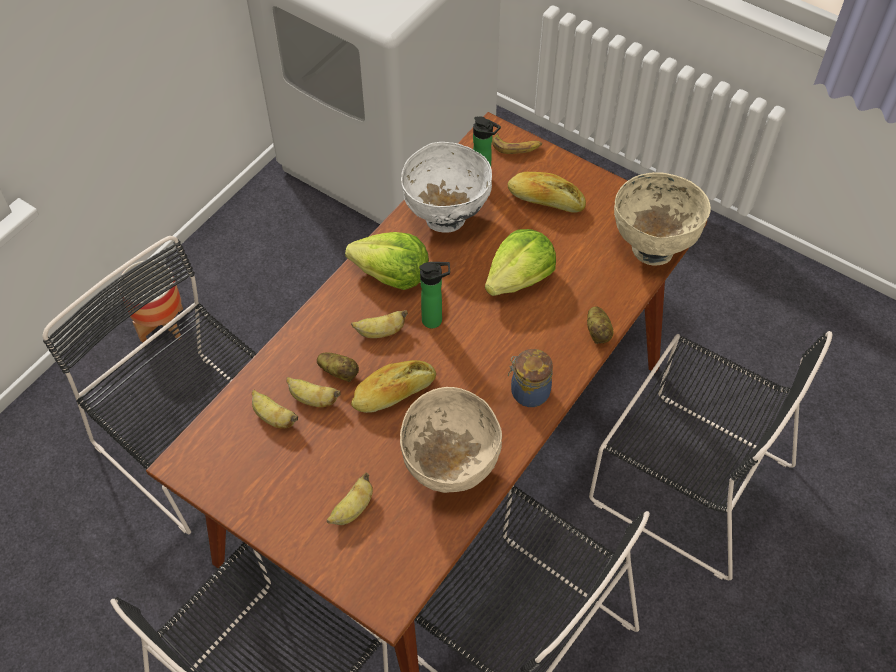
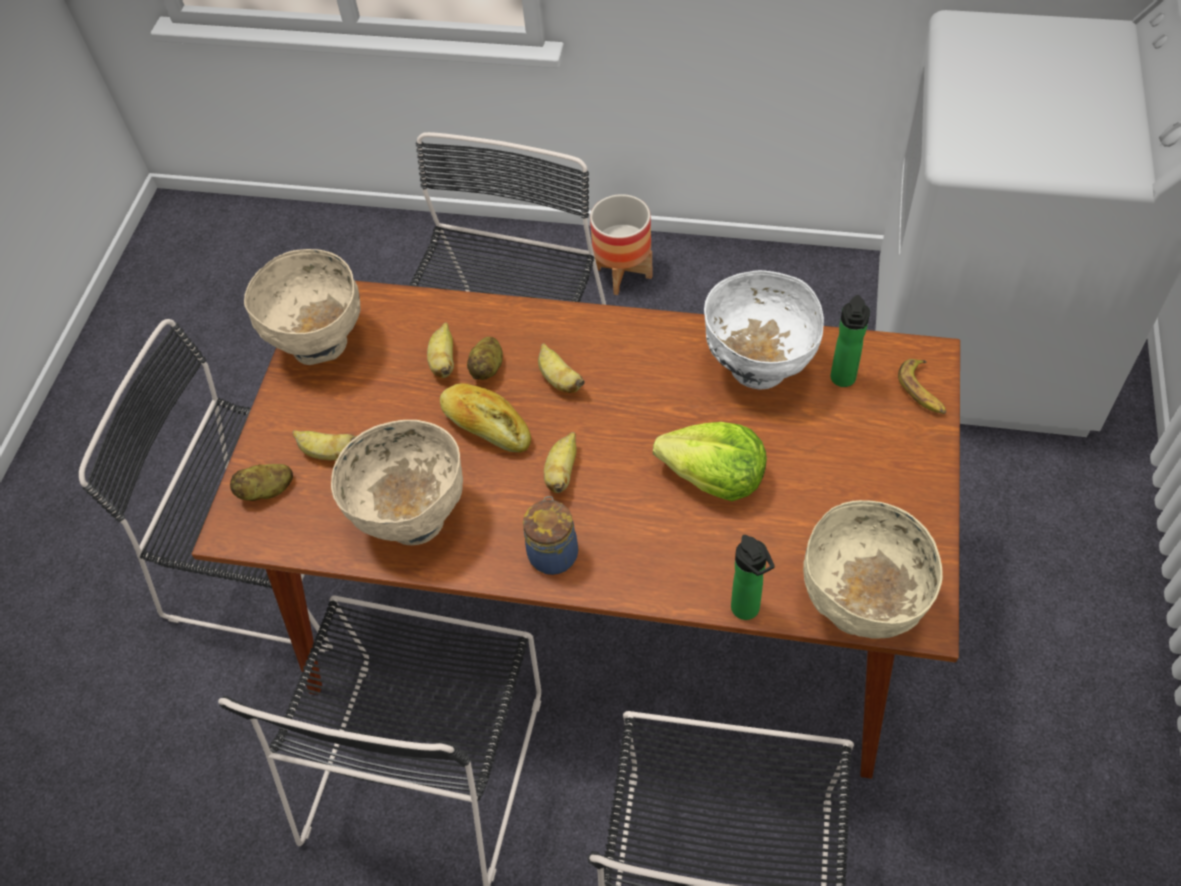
camera: 70 degrees right, 0 degrees up
(234, 480) = (321, 344): none -> beige bowl
(273, 417) = (406, 340): banana -> banana (562, 472)
(392, 275) = (643, 356): lettuce -> none
(435, 320) = (604, 421): bottle -> bottle (747, 611)
(545, 200) = (856, 456): bread -> none
(598, 332) = (682, 593): potato -> potato (266, 491)

